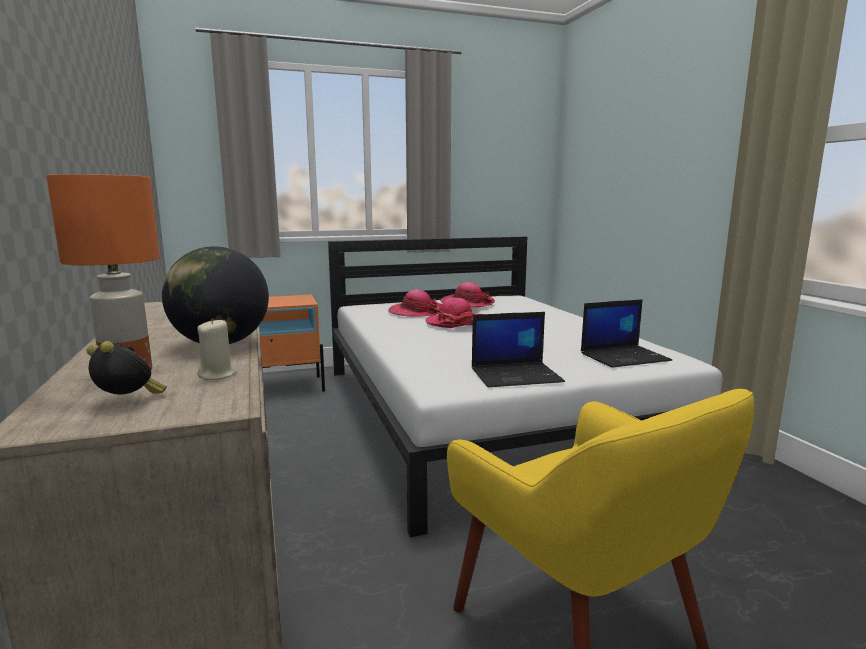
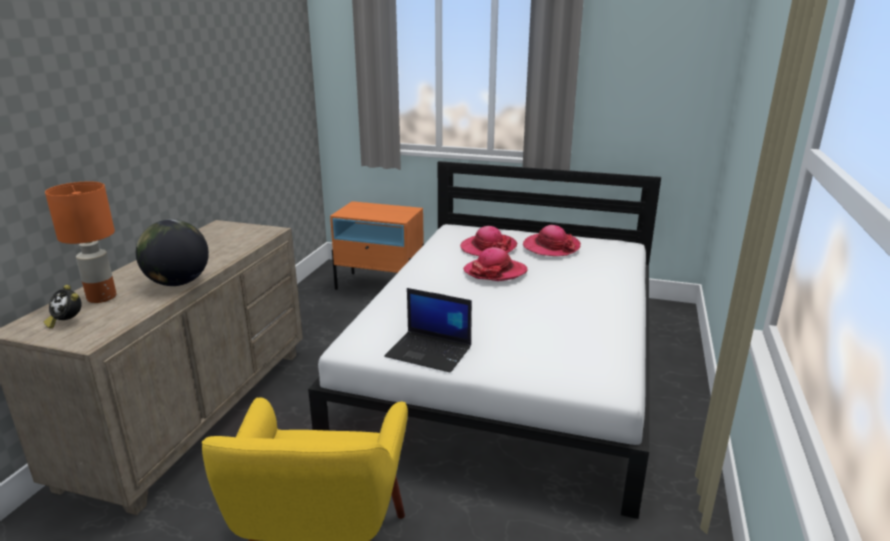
camera: 35 degrees right, 10 degrees up
(128, 401) = (67, 322): alarm clock -> alarm clock turned 150 degrees clockwise
(218, 375) = (128, 314): beige candle -> none
(625, 357) = (564, 363): laptop -> none

